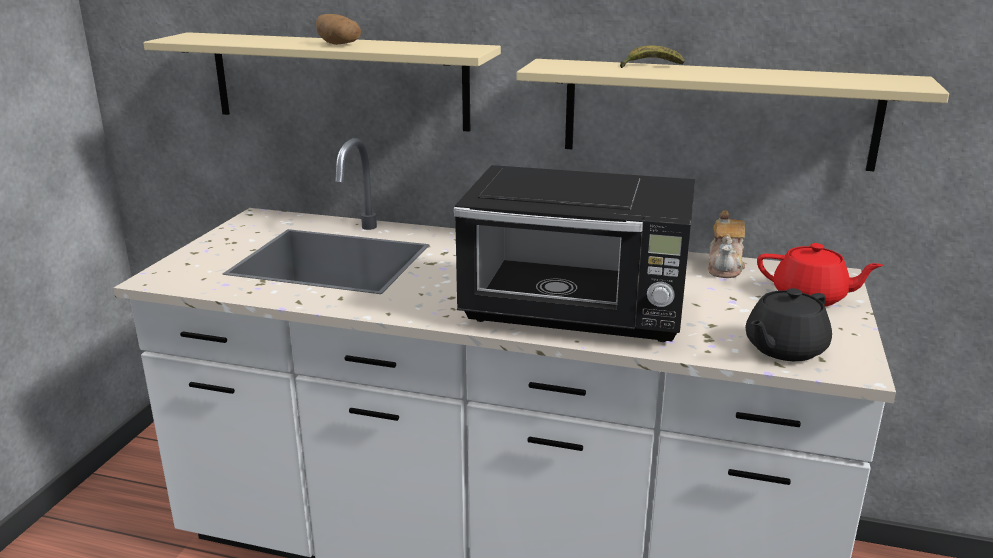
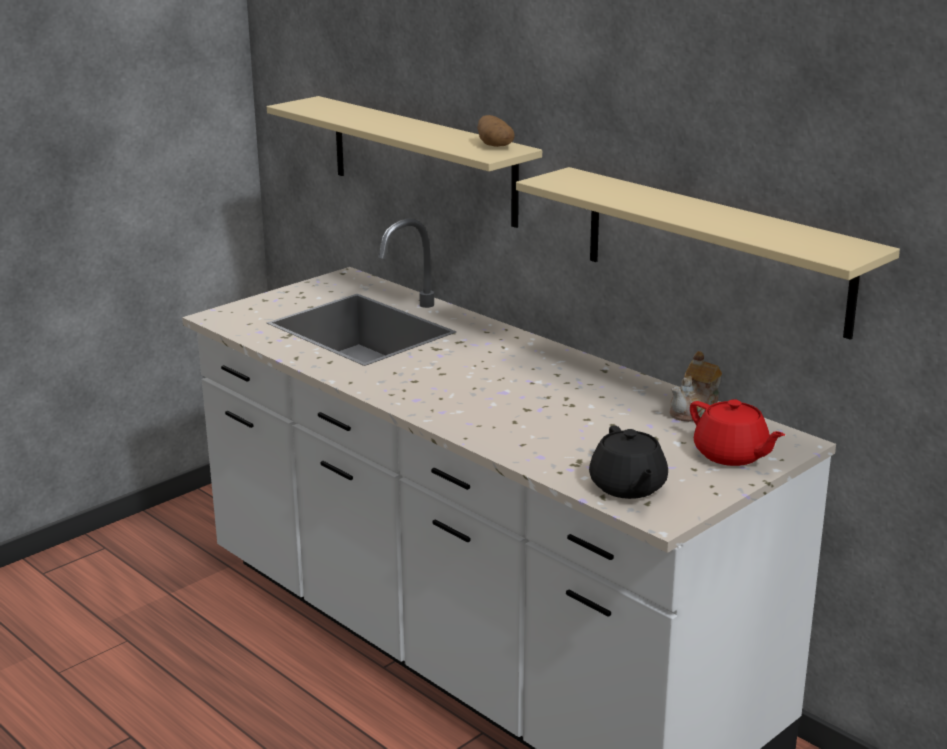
camera: 30 degrees right, 0 degrees up
(337, 44) = (405, 129): potato -> potato (493, 145)
(578, 313) = (497, 417): black microwave -> none
(650, 66) = (646, 193): banana -> none
(783, 349) = (628, 487): black teapot -> black teapot turned 90 degrees counterclockwise

